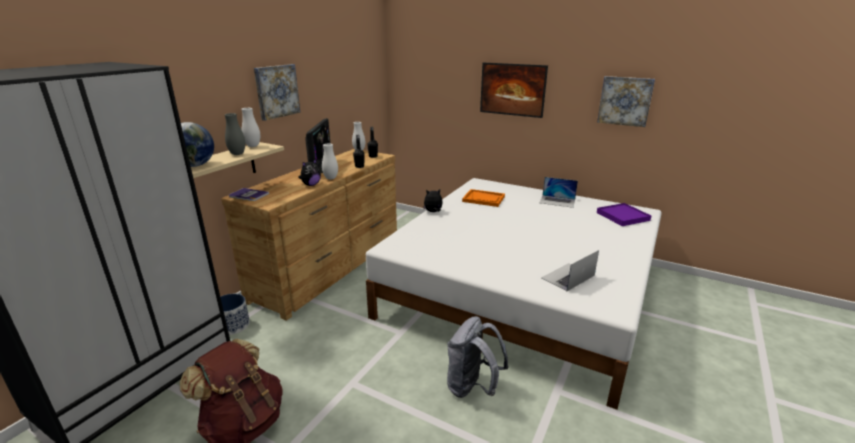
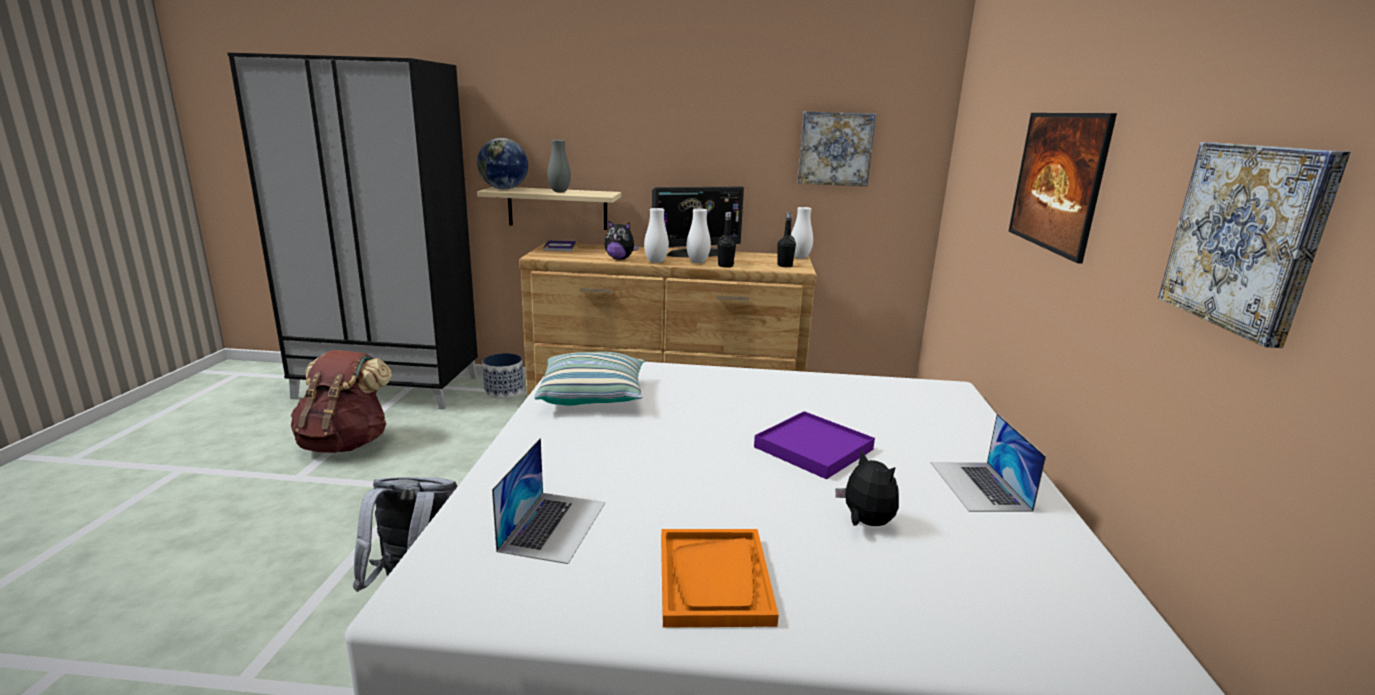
camera: 65 degrees right, 5 degrees down
(253, 146) = (597, 192): white vase -> white vase (697, 262)
(277, 91) = (664, 130): picture -> picture (835, 149)
(433, 212) = (741, 372): plush toy -> plush toy (865, 522)
(438, 250) = (593, 396): none -> pillow
(483, 199) = (861, 403): orange tray -> orange tray (714, 579)
(567, 277) = (553, 525): laptop -> laptop turned 75 degrees clockwise
(622, 216) = (1021, 605): purple tray -> purple tray (813, 448)

